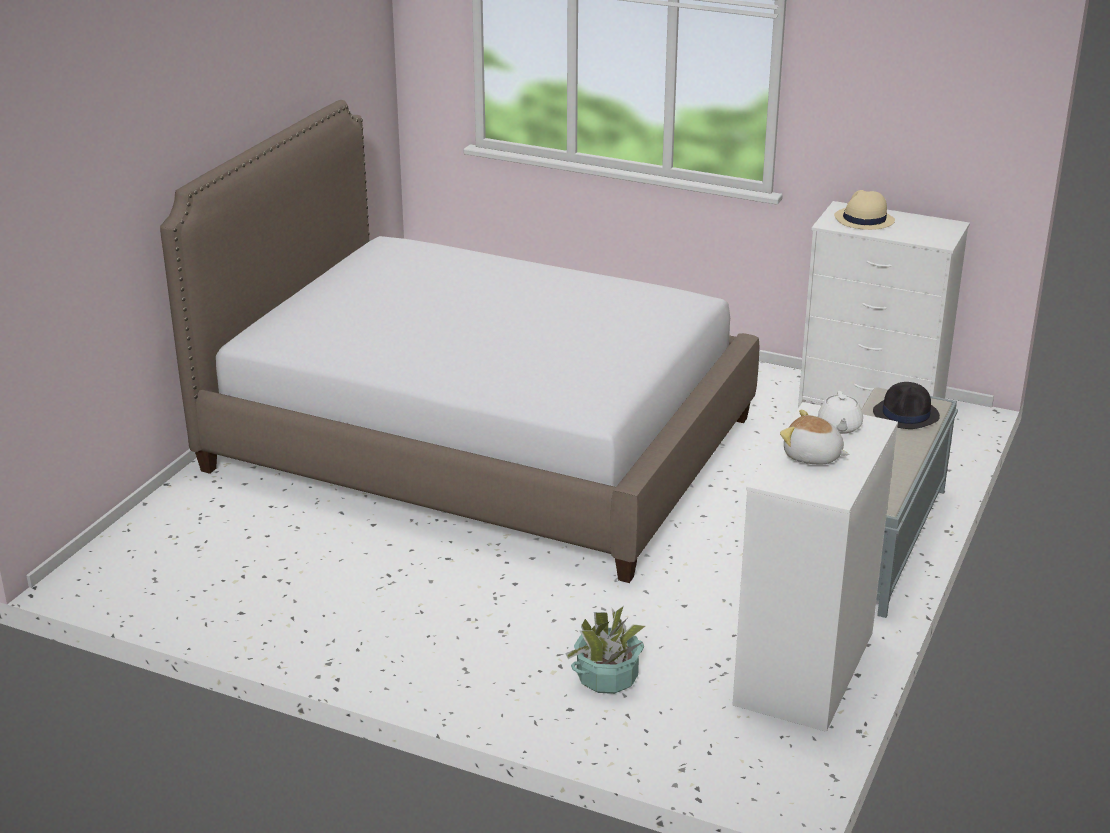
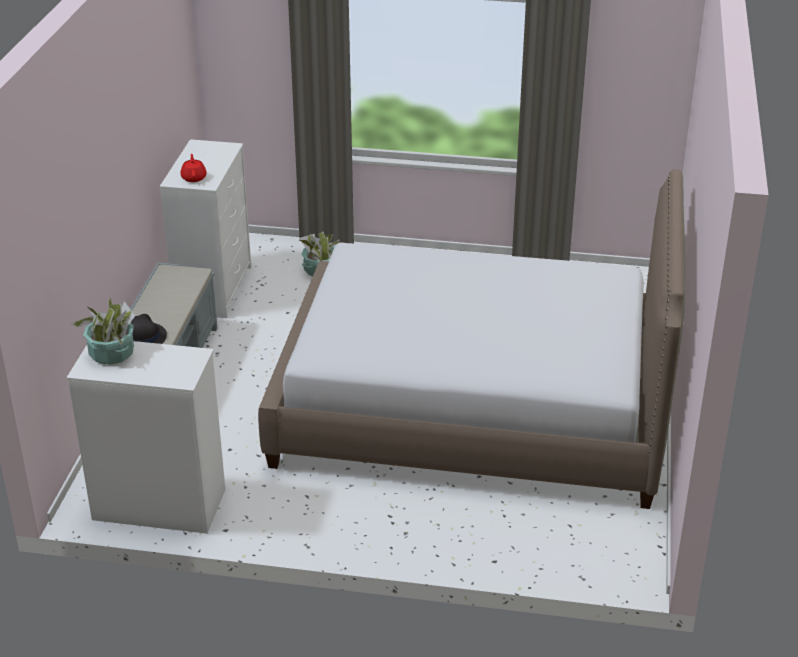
camera: 165 degrees right, 5 degrees up
(812, 456) = (209, 160): plush toy -> none
(839, 427) = (194, 177): white teapot -> red teapot
(863, 219) = (165, 365): beige hat -> none
(924, 234) = (112, 353): none -> potted plant

